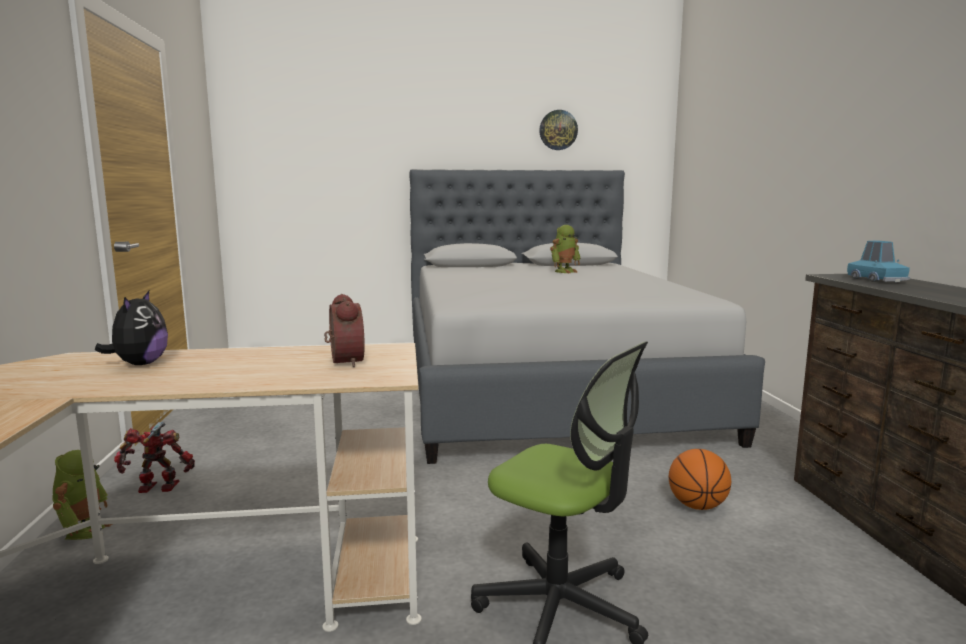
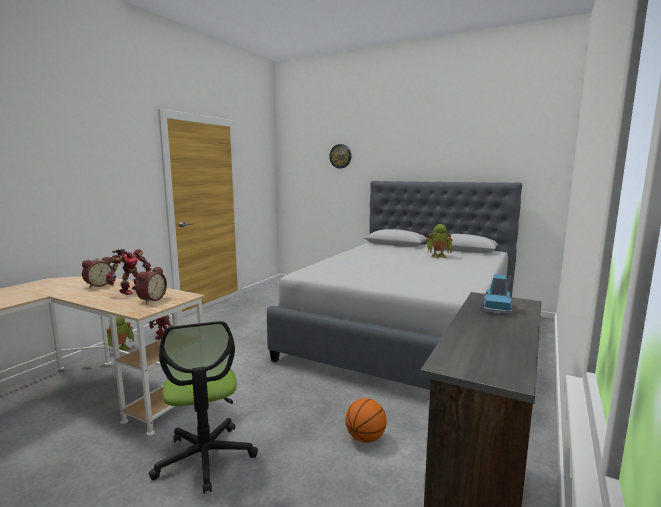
camera: 35 degrees right, 0 degrees up
(139, 364) = (98, 285): plush toy -> alarm clock
(253, 359) = (131, 291): none -> toy robot
(558, 130) = (472, 153): wall clock -> wall clock (340, 156)

